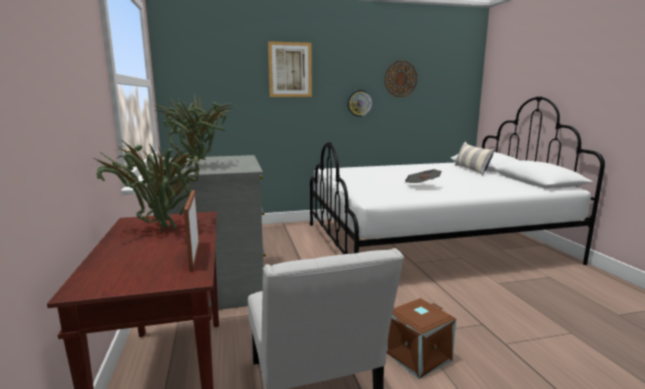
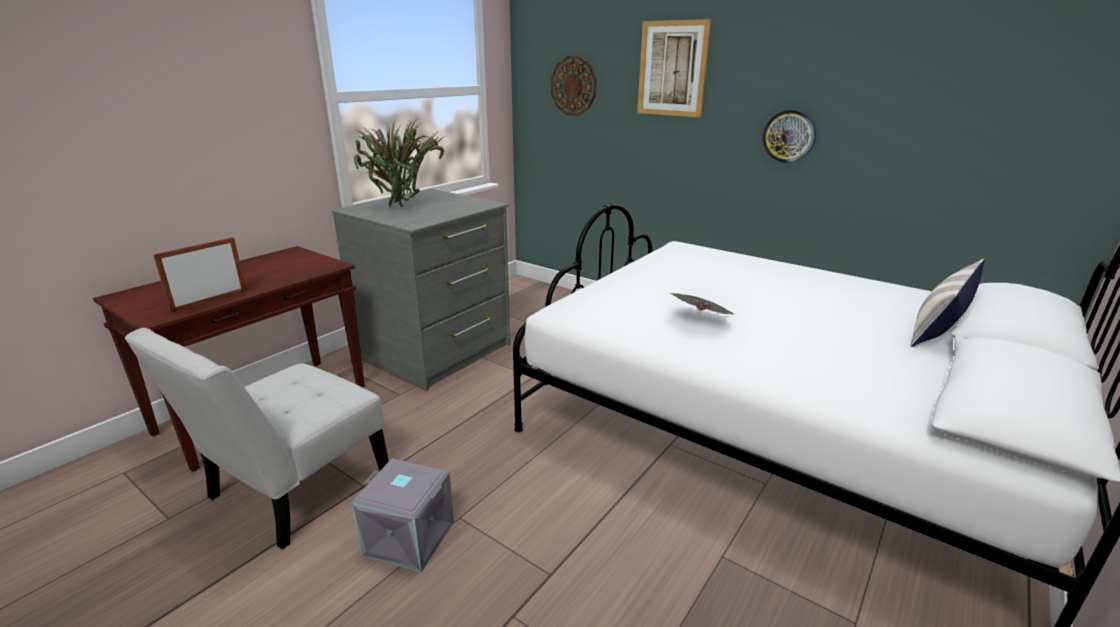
camera: 50 degrees right, 10 degrees up
(161, 229) = (274, 267): potted plant -> none
(400, 79) = (893, 90): wall clock -> wall clock (573, 86)
(418, 357) = (407, 539): brown storage box -> grey storage box

